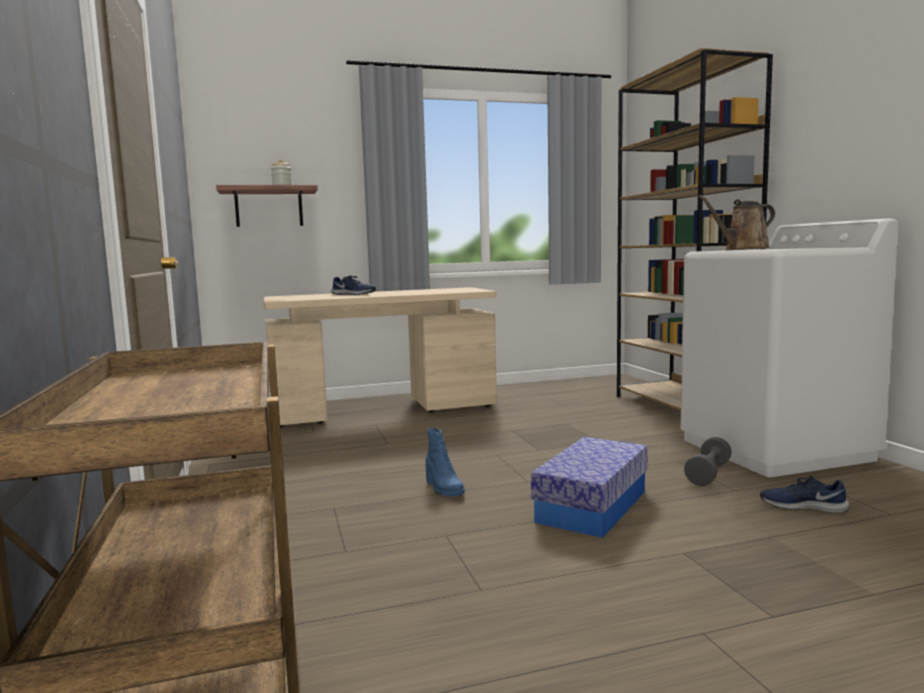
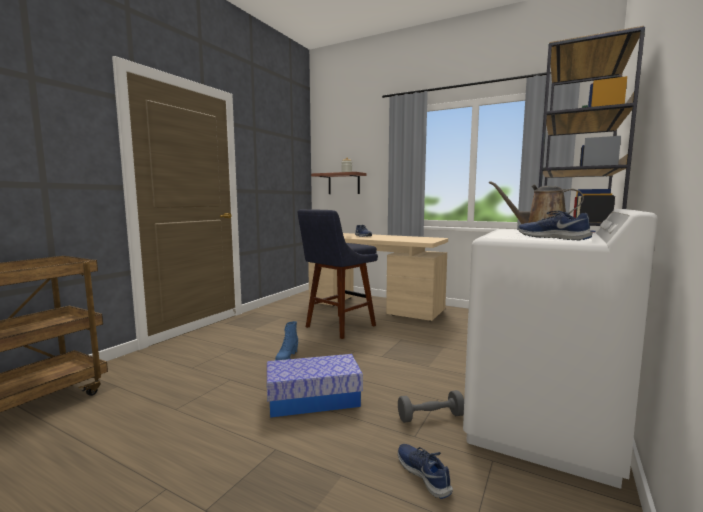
camera: 45 degrees right, 0 degrees up
(404, 441) = (337, 327): none -> blue stool
(805, 248) = (552, 237): none -> blue shoe

